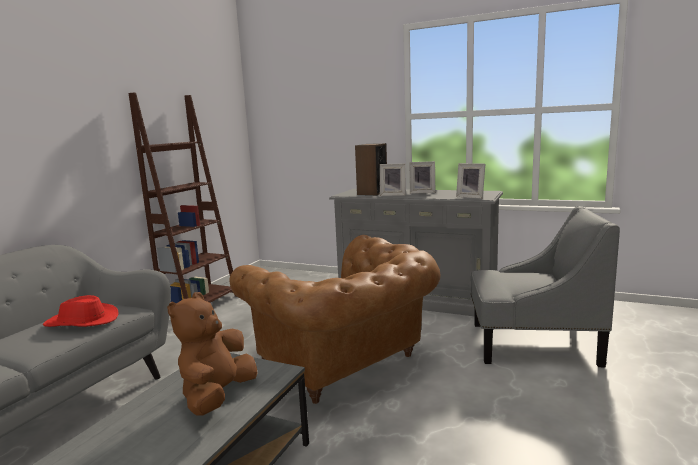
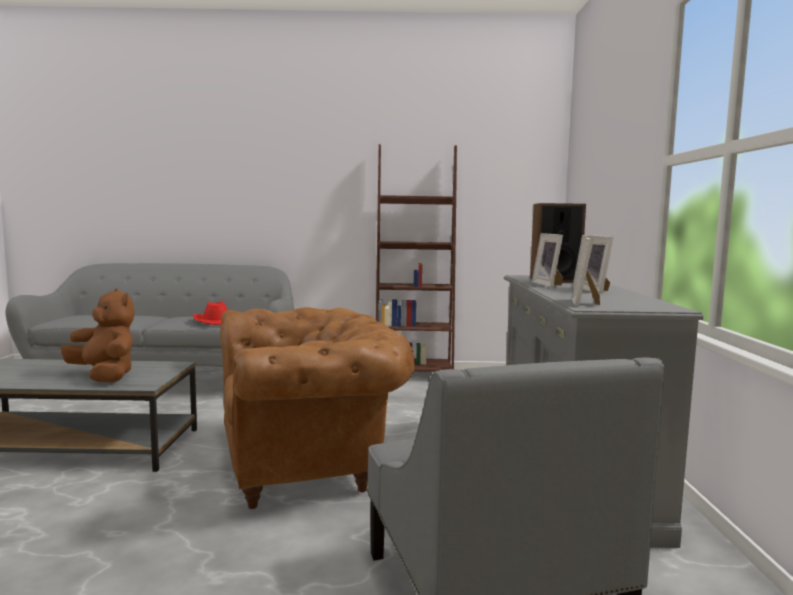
camera: 65 degrees right, 5 degrees down
(217, 396) = (104, 376): brown plush toy -> brown plush toy turned 45 degrees clockwise
(347, 368) = (310, 463): brown armchair -> brown armchair turned 135 degrees counterclockwise

